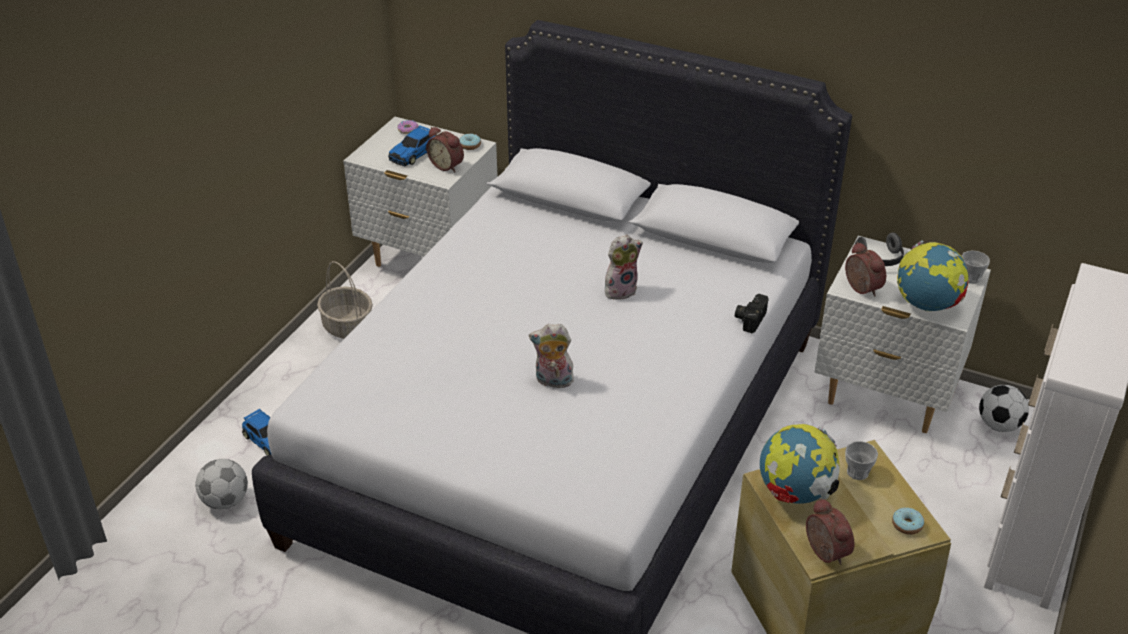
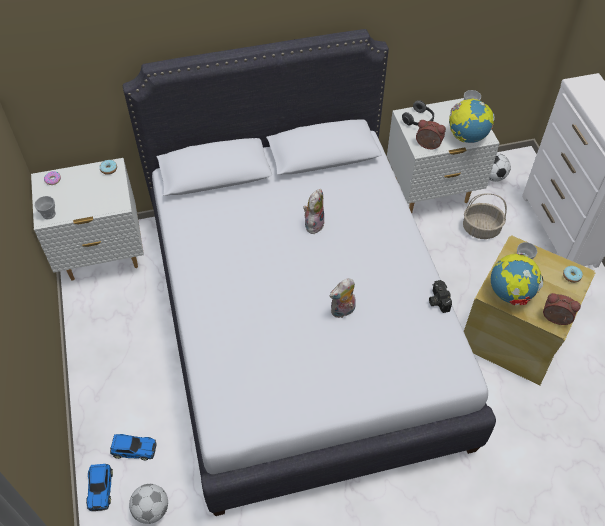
camera: 40 degrees left, 15 degrees up
(347, 326) = (98, 336): basket -> basket (480, 229)
(371, 155) = (49, 214): none -> cup
(414, 153) = (78, 196): toy car -> toy car (100, 488)
(447, 165) = (111, 193): alarm clock -> none
(750, 319) = (398, 200): camera -> camera (437, 300)

